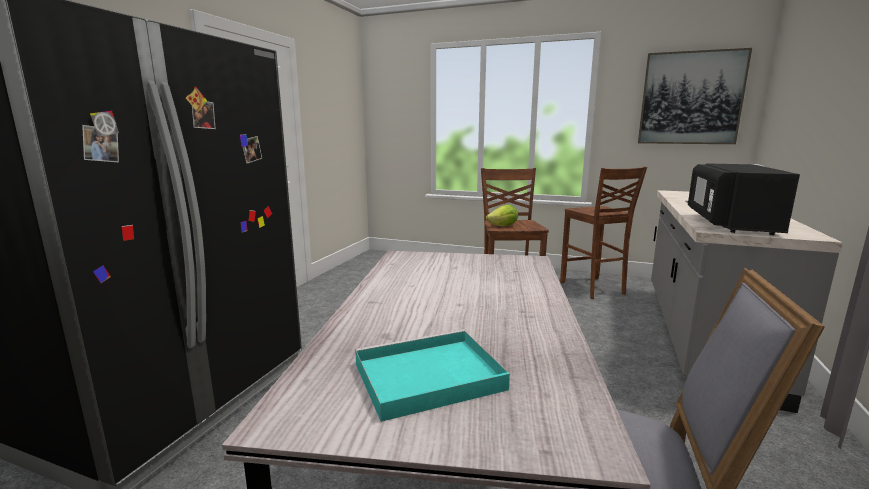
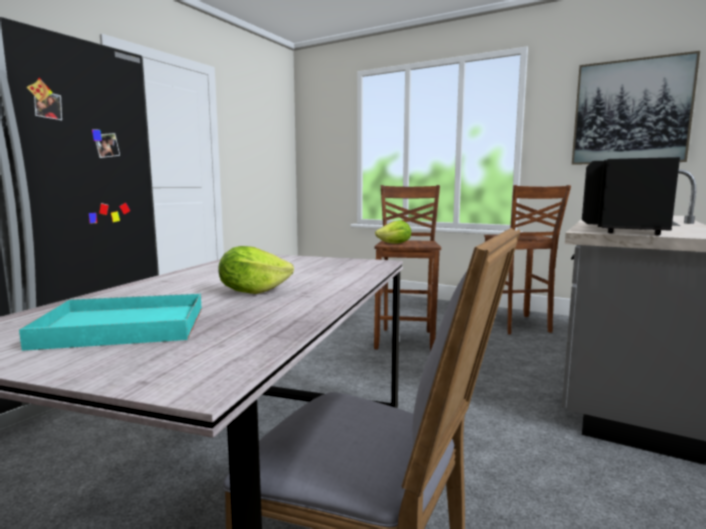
camera: 10 degrees right, 5 degrees down
(475, 313) = (252, 291): none -> lettuce

